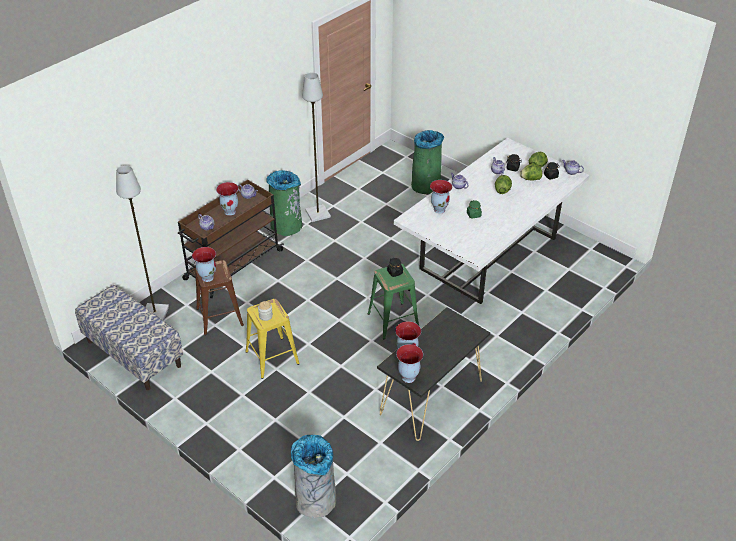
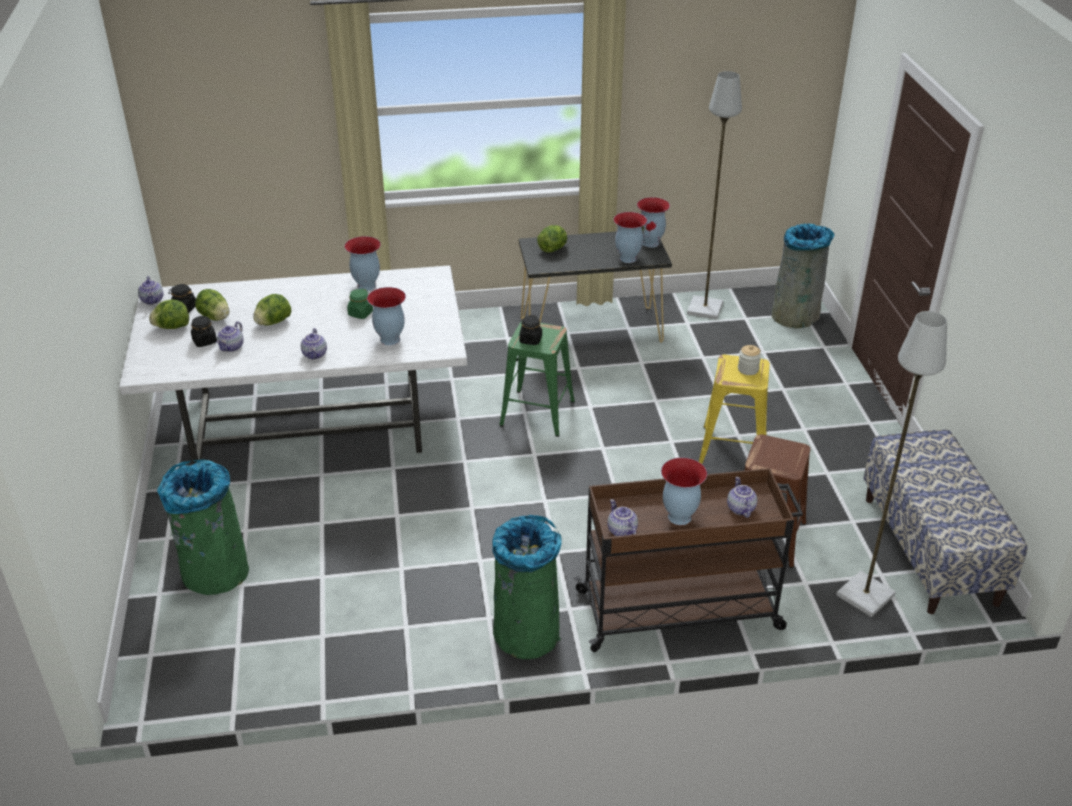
camera: 140 degrees left, 5 degrees down
(207, 277) = (791, 453): vase -> vase (366, 286)
(317, 214) = (449, 626): grey floor lamp -> grey floor lamp (705, 309)
(459, 335) = (553, 249): none -> lettuce

